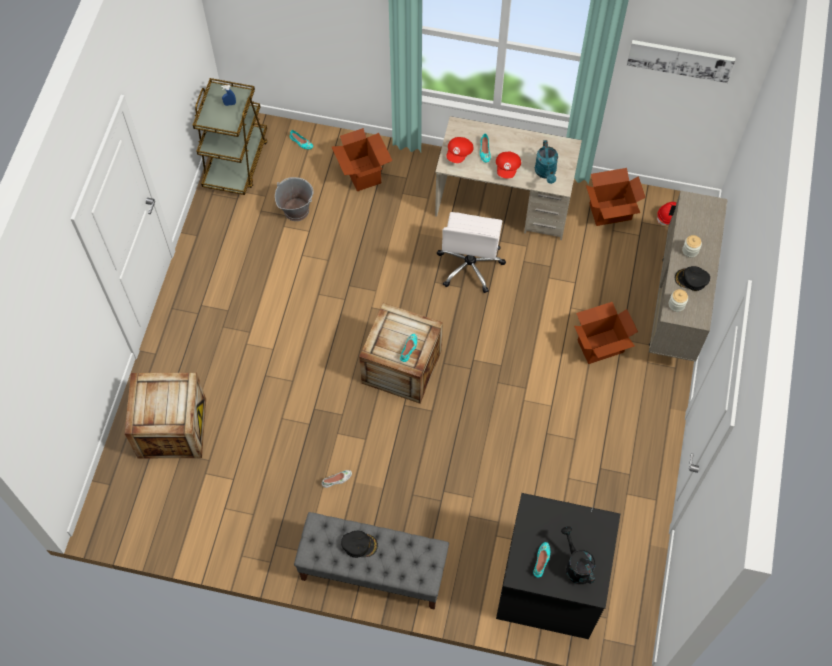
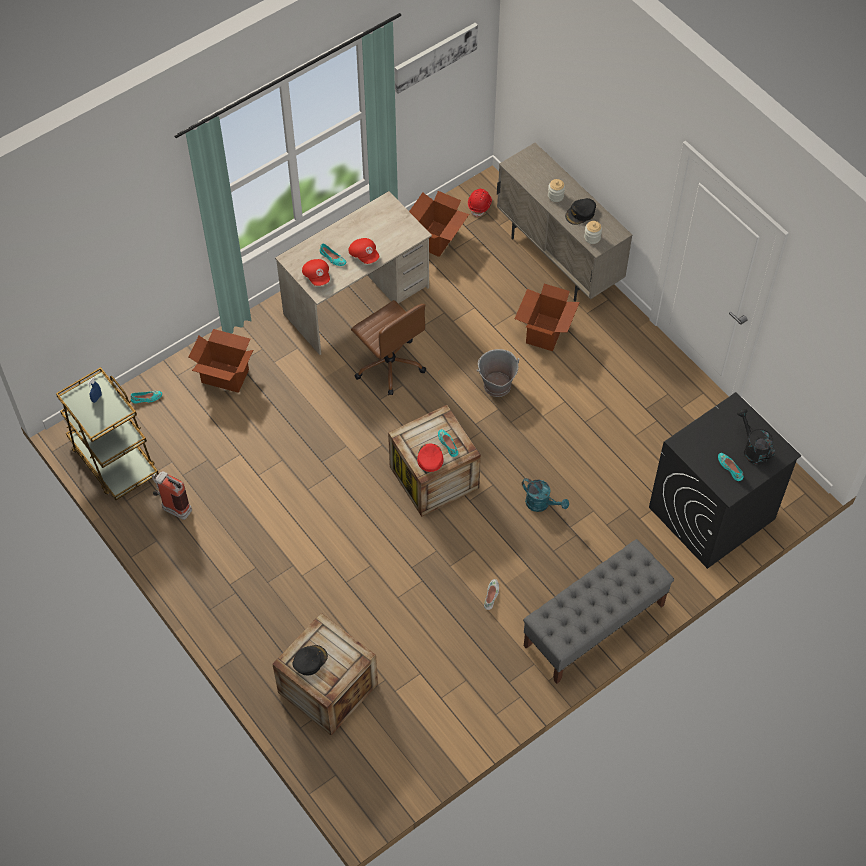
camera: 50 degrees left, 5 degrees down
(230, 224) = (172, 507): none -> fire extinguisher
(296, 210) = (210, 449): grey bucket -> grey bucket (496, 385)
(359, 545) = (586, 601): black cap -> black cap (309, 660)
(385, 346) = (430, 458): none -> red cap
(470, 265) = (389, 365): white office chair -> brown office chair
(546, 173) = (394, 234): turquoise watering can -> turquoise watering can (541, 504)
(576, 565) = (753, 449): black watering can -> black watering can turned 45 degrees clockwise

